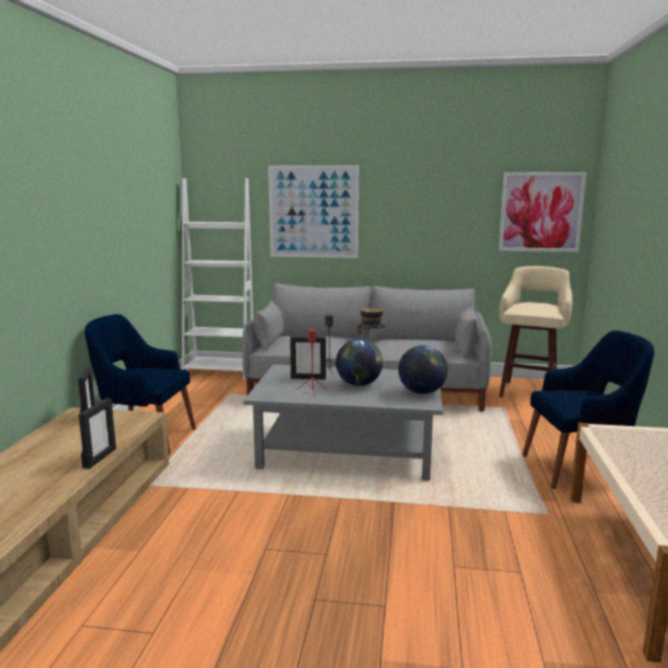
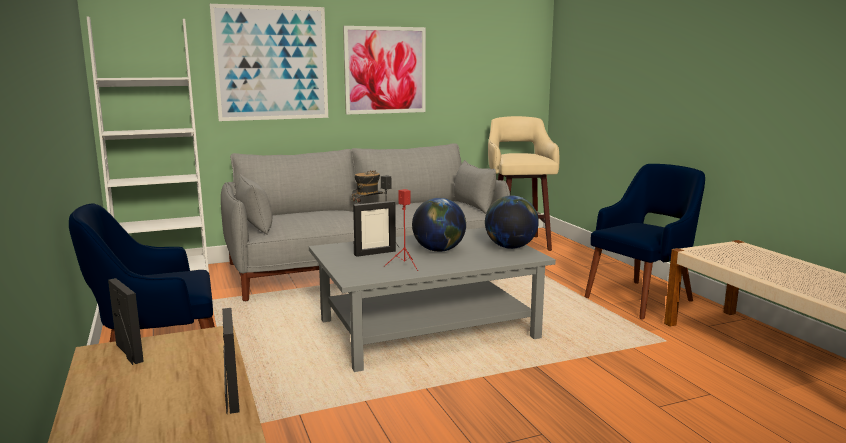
camera: 30 degrees left, 0 degrees up
(541, 212) = (507, 62): picture -> picture (385, 70)

